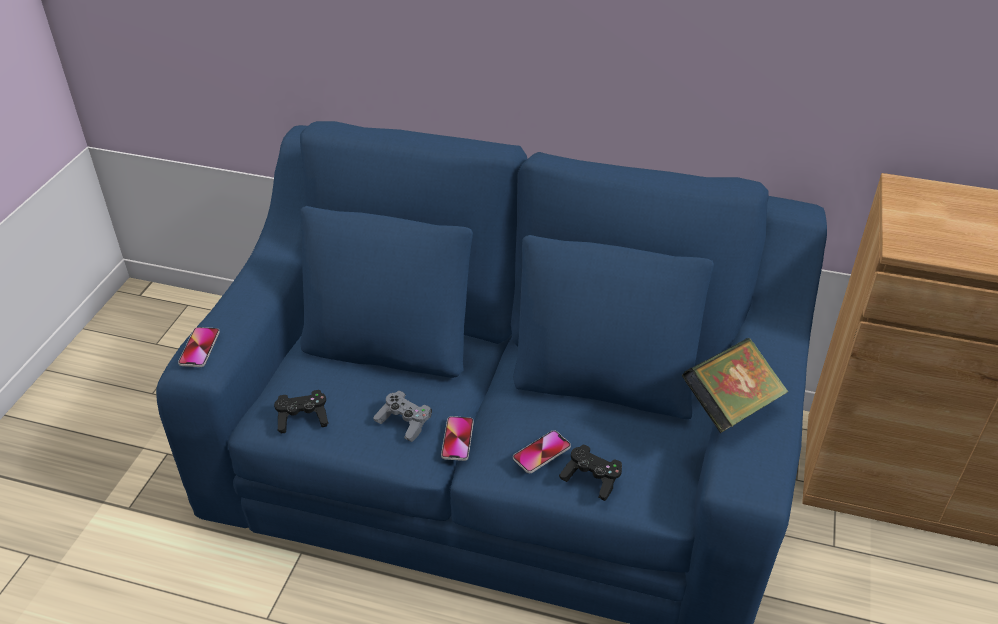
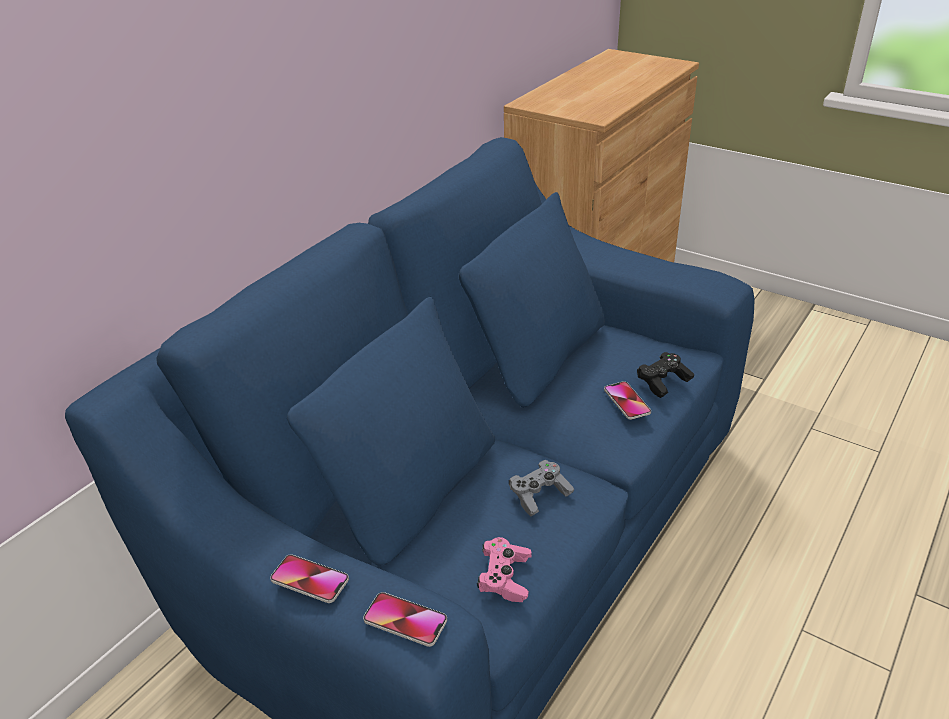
camera: 70 degrees left, 5 degrees down
(303, 418) = (505, 578): black game controller -> pink game controller
(457, 439) = (578, 460): phone -> phone (310, 580)
(730, 406) = (640, 276): book -> none

